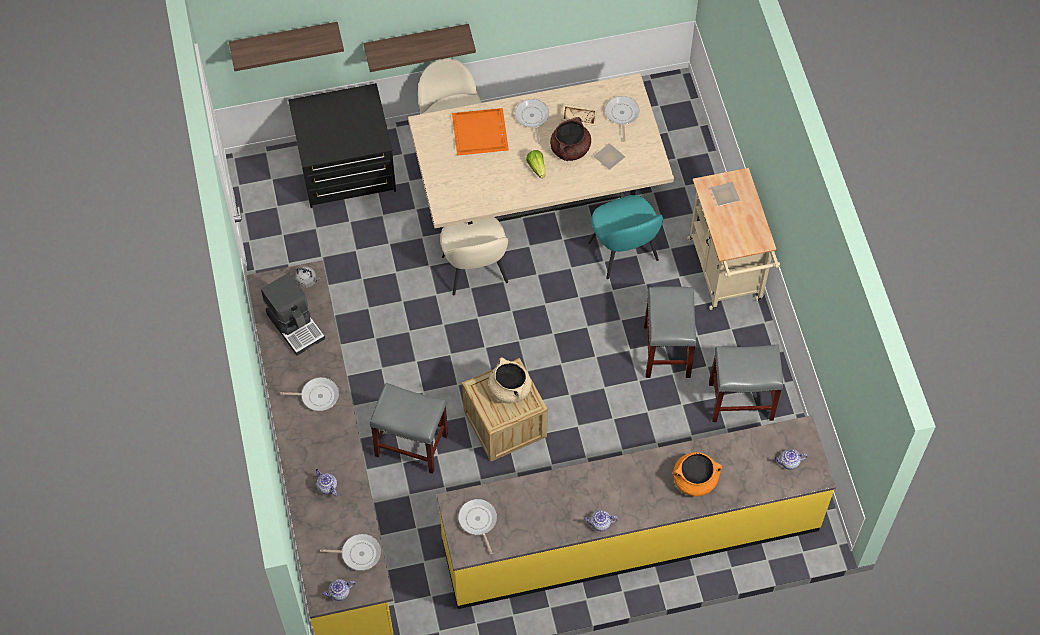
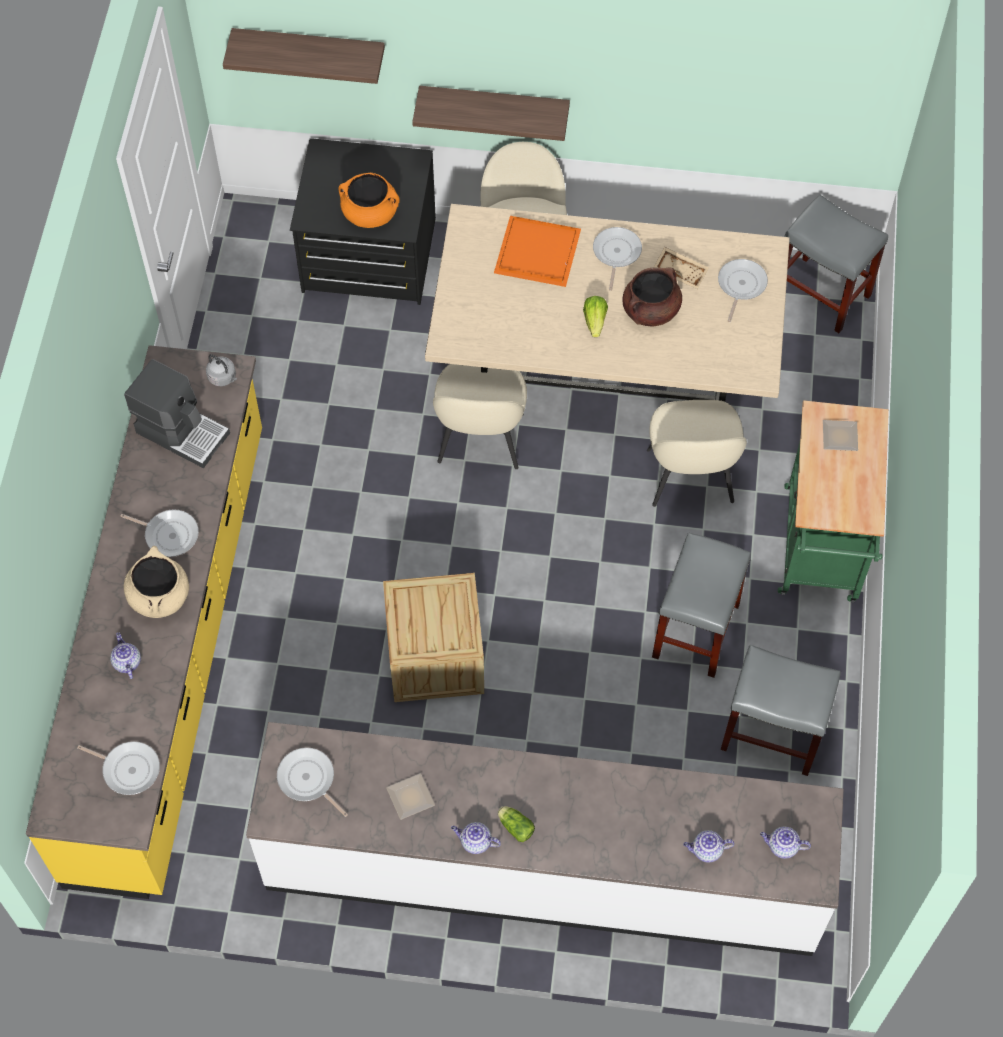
camera: 20 degrees right, 0 degrees up
(296, 325) = (182, 431): coffee machine -> coffee machine turned 45 degrees counterclockwise
(339, 593) = (78, 815): teapot -> teapot (706, 851)
(410, 445) = (298, 644): grey stool -> grey stool (820, 294)
(478, 521) = (308, 780): frying pan -> frying pan turned 45 degrees counterclockwise
(509, 389) = (443, 611): beige cooking pot -> beige cooking pot (159, 596)
(610, 157) = (701, 338): plate -> plate (412, 798)
(620, 506) = (514, 826): none -> lettuce
(624, 253) = (690, 478): turquoise chair -> beige chair
(630, 535) = (543, 869): yellow counter -> white counter
(695, 480) = (635, 826): orange cooking pot -> orange cooking pot (370, 213)
(726, 275) = (820, 552): beige cart -> green cart

